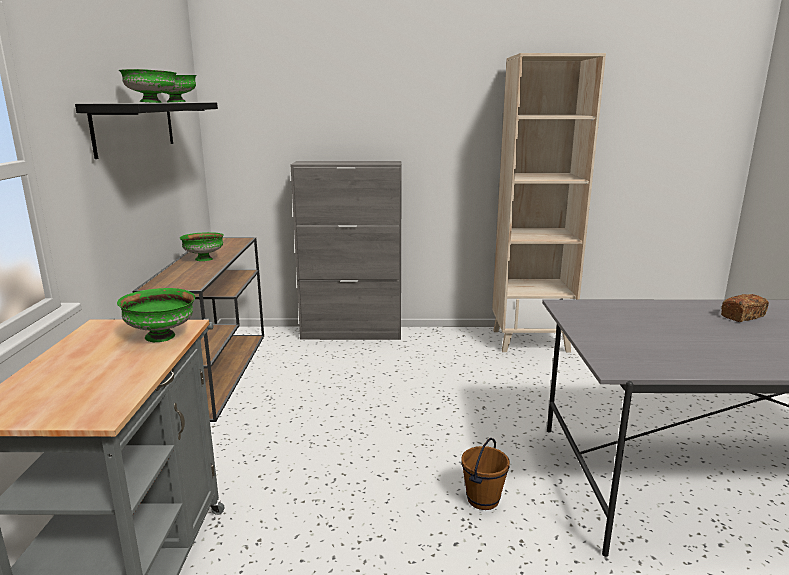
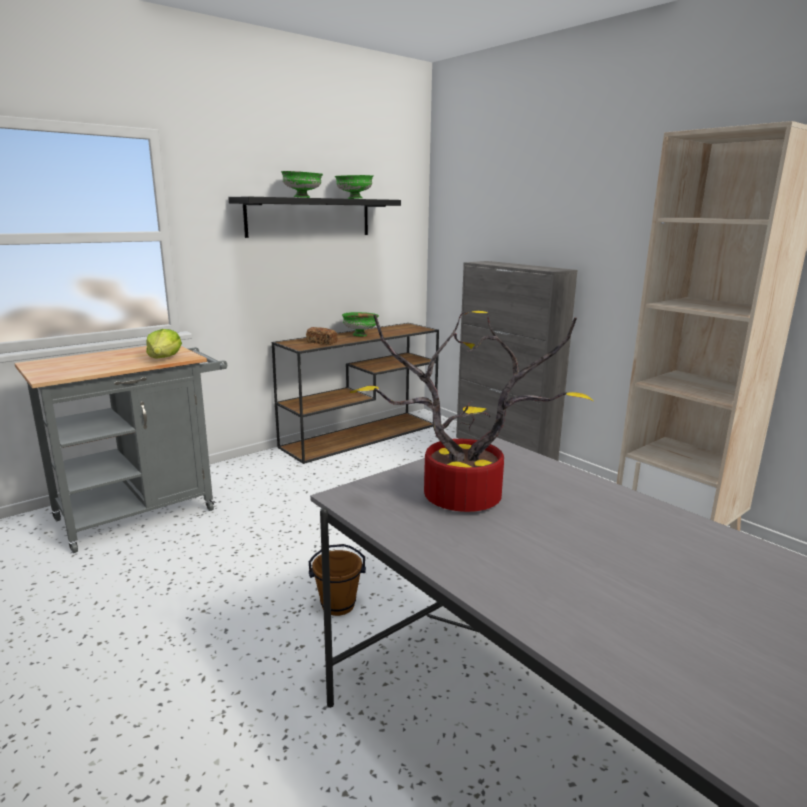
camera: 50 degrees right, 0 degrees up
(162, 336) = (164, 358): green bowl -> lettuce
(650, 340) = (458, 500): none -> potted plant
(742, 316) = (664, 542): bread -> bread (322, 342)

